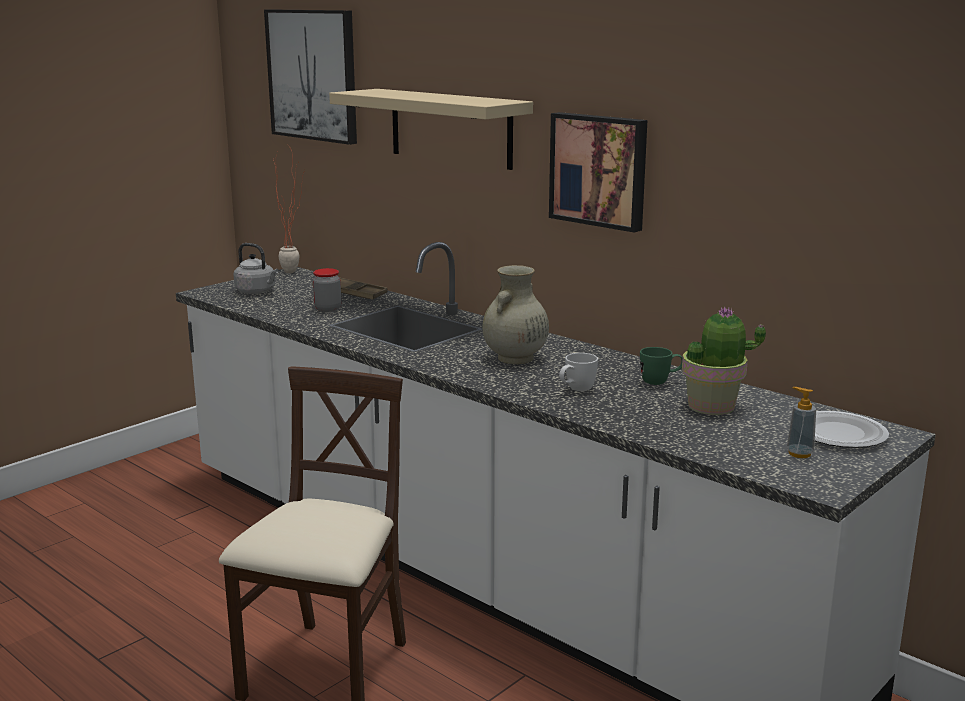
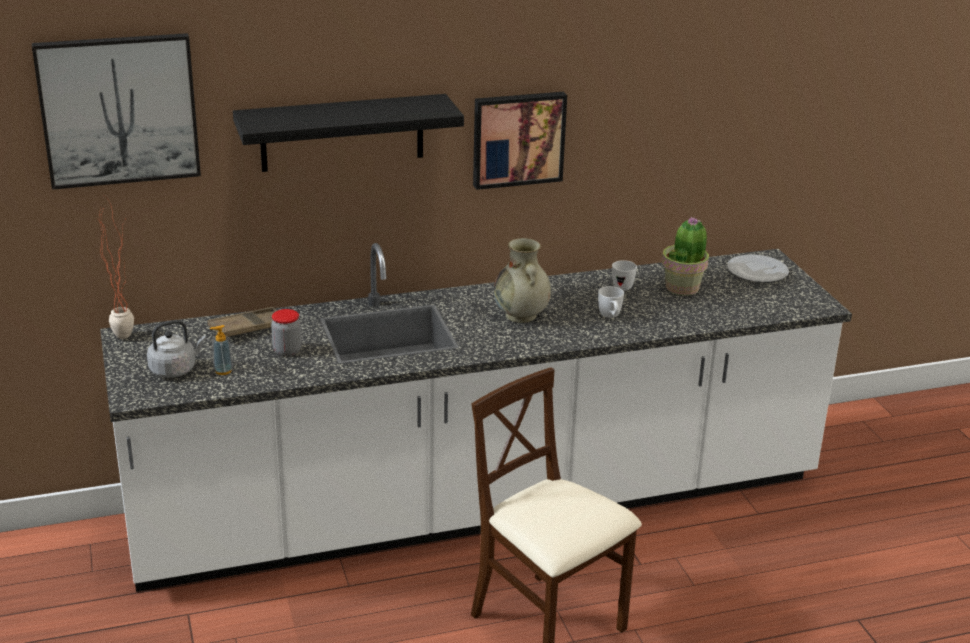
camera: 60 degrees left, 10 degrees up
(450, 128) = (342, 133): beige shelf -> black shelf
(660, 382) = (624, 286): green mug -> white mug
(799, 453) = (775, 293): soap dispenser -> soap dispenser (223, 371)

